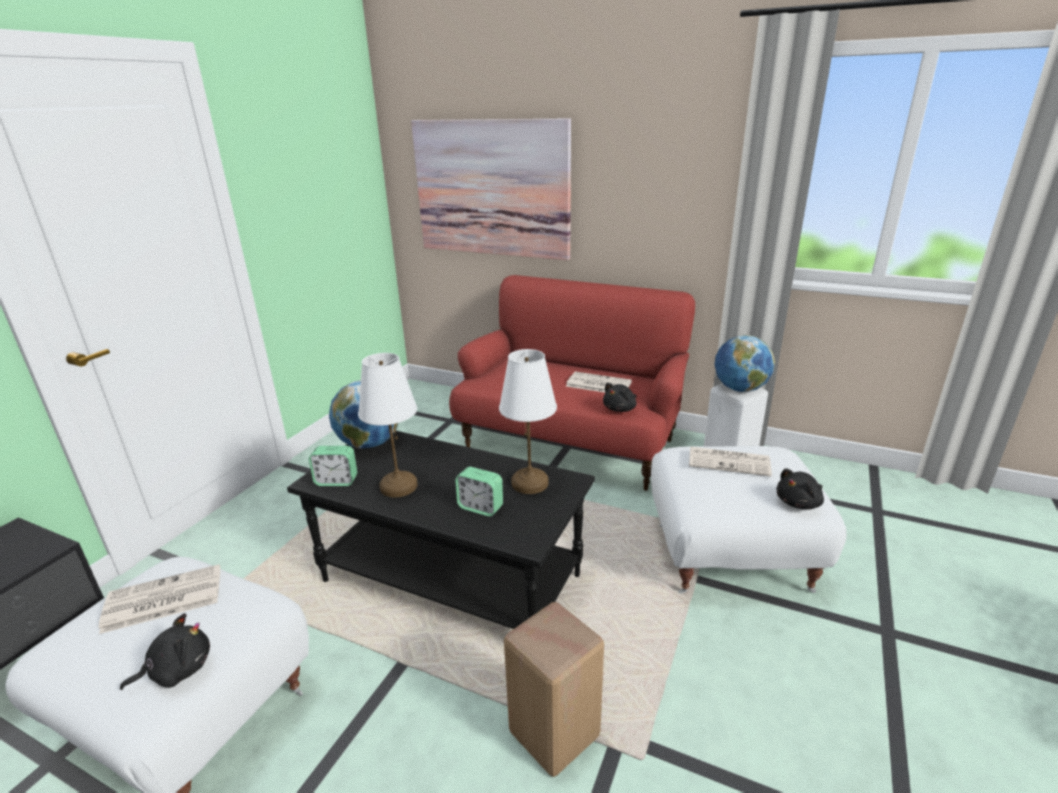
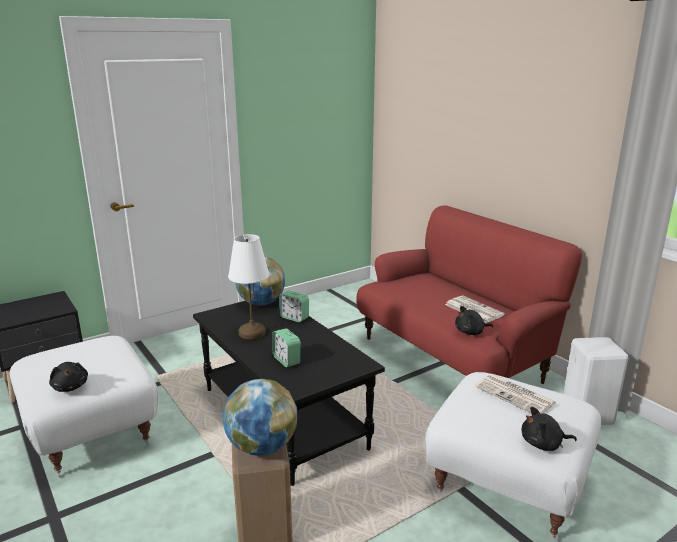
camera: 30 degrees right, 5 degrees down
(161, 600) = (91, 352): newspaper -> none
(177, 670) = (70, 387): black plush toy -> black plush toy turned 60 degrees clockwise
(336, 481) = (221, 319): alarm clock -> alarm clock (294, 318)
(491, 189) = (440, 132): picture -> none
(530, 483) = (334, 357): white table lamp -> none
(740, 389) = (599, 346): globe -> globe (261, 447)

